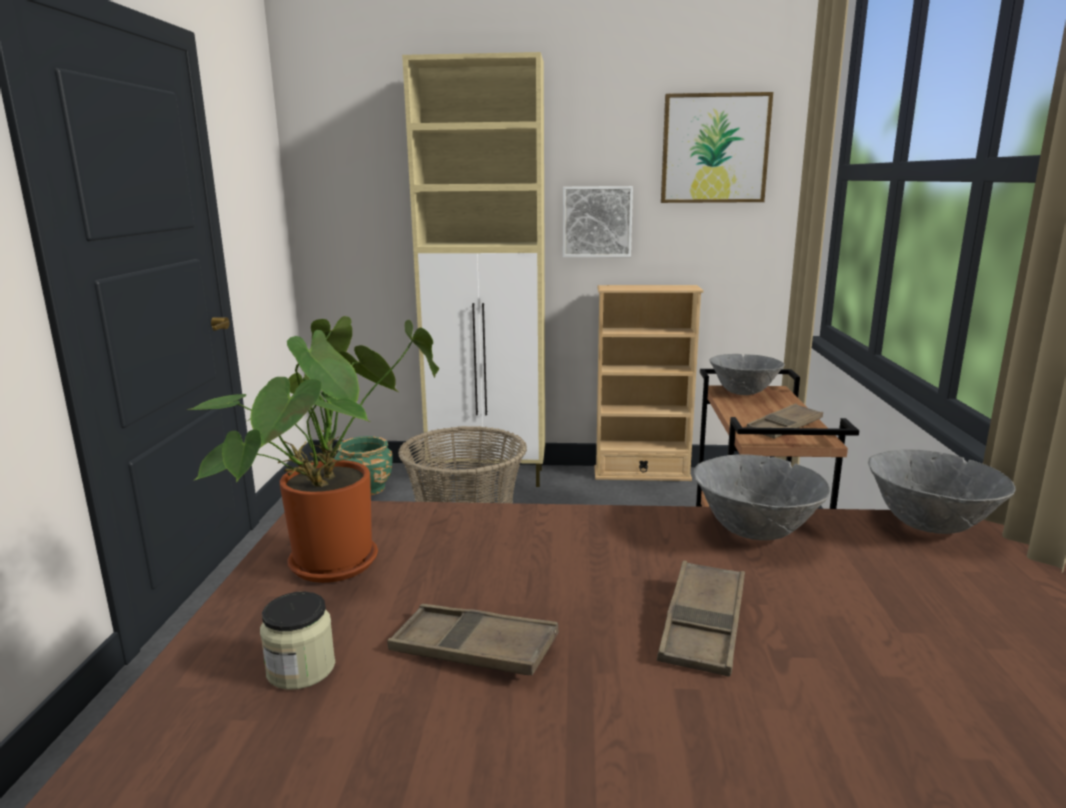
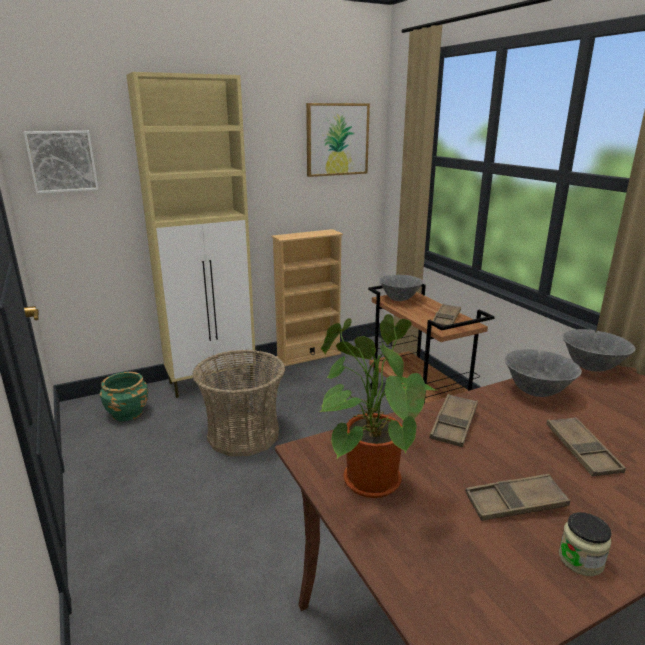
camera: 30 degrees left, 5 degrees up
(301, 669) = (456, 551): jar -> jar (580, 560)
(548, 537) = (454, 424): none -> brown tray
(597, 221) = (267, 191): picture -> picture (62, 161)

